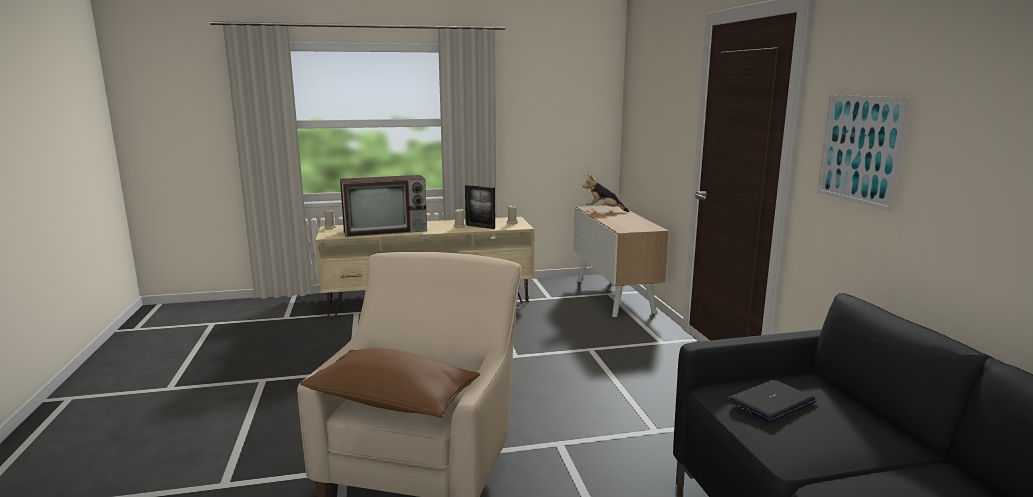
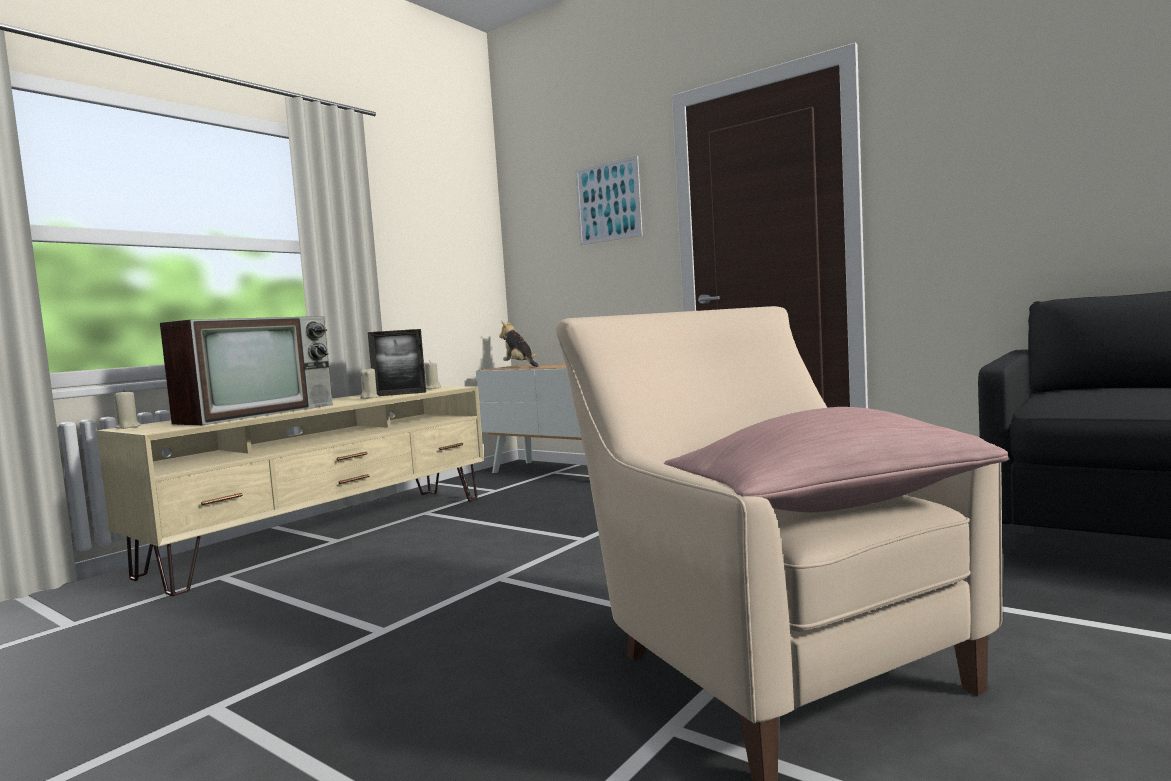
camera: 40 degrees left, 10 degrees down
(392, 401) = (830, 504): brown pillow -> pink pillow
(604, 210) = (520, 366): plush toy -> plush toy turned 75 degrees clockwise
(771, 402) = (1104, 396): laptop -> none
(860, 149) = (969, 177): picture -> picture (608, 202)

